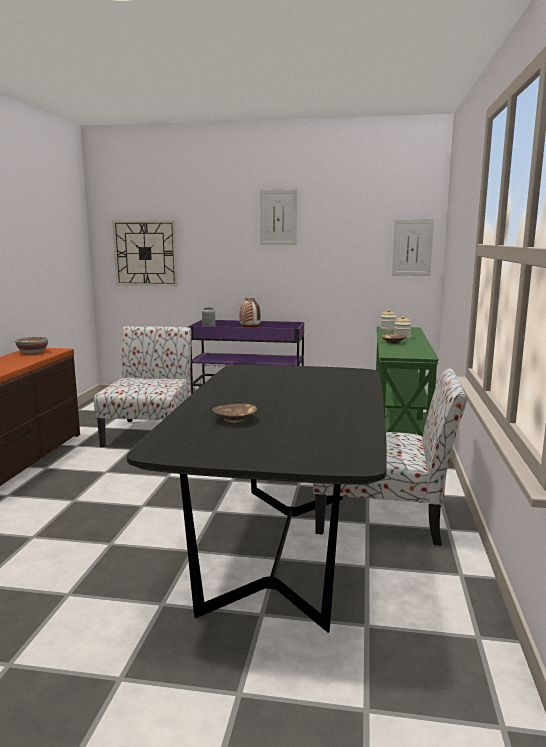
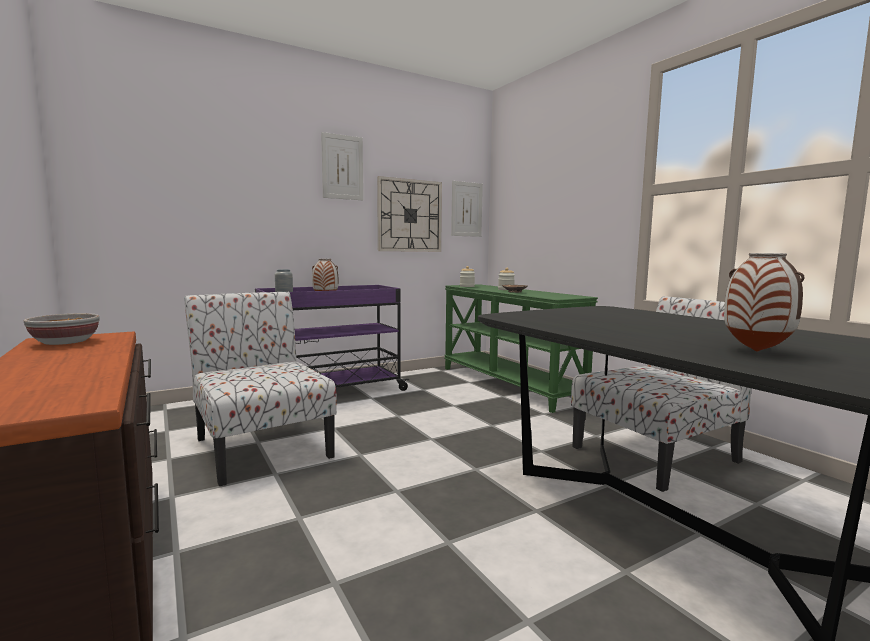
camera: 40 degrees left, 5 degrees down
(145, 253) = (158, 199): wall clock -> wall clock (409, 215)
(235, 420) = (757, 351): brown bowl -> vase

